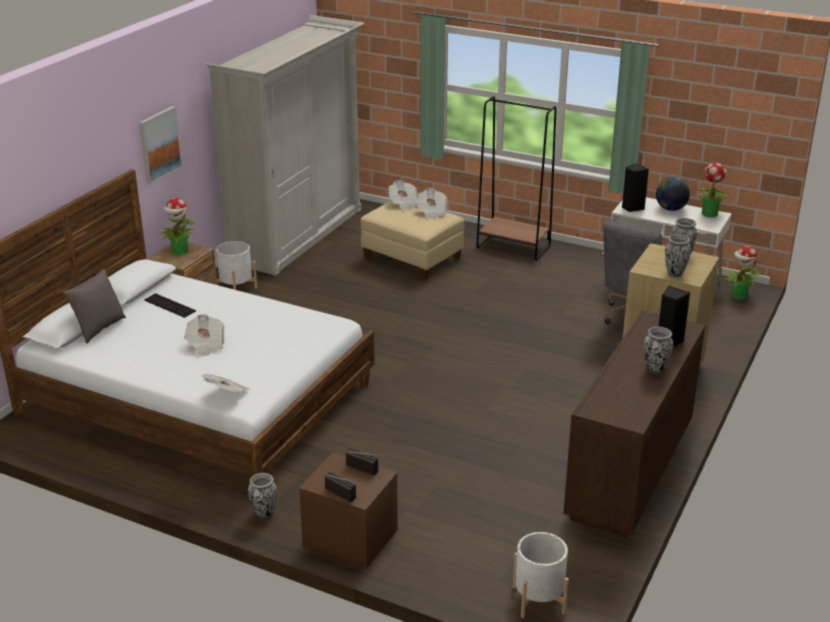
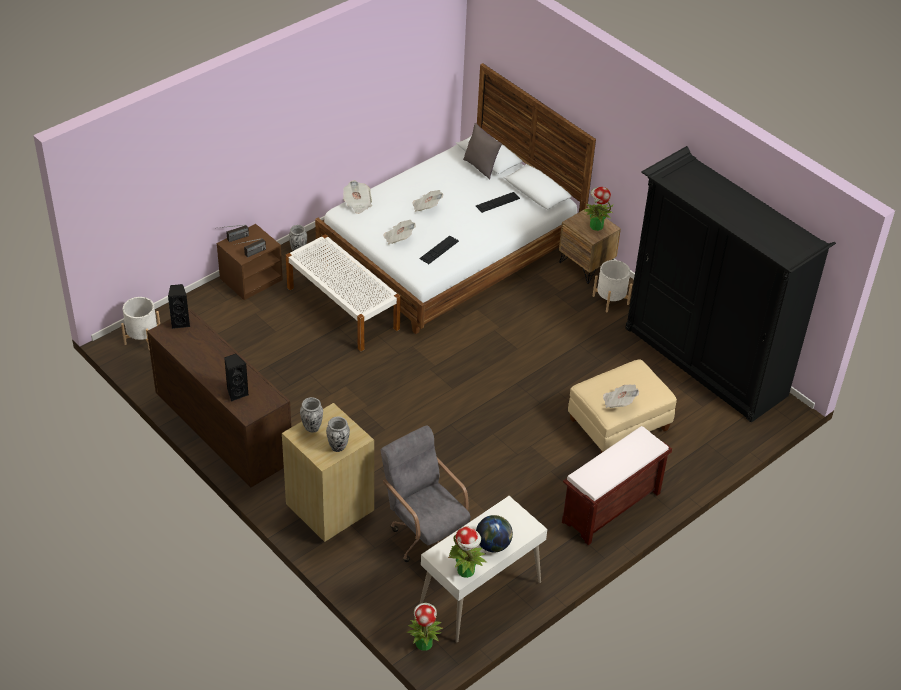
camera: 110 degrees right, 15 degrees up
(159, 144) = (630, 153): picture -> none
(284, 322) = (439, 250): none -> keyboard
(300, 235) = (704, 363): white wardrobe -> black wardrobe
(357, 445) = (343, 308): none -> white bench
(404, 203) = (649, 390): newspaper -> newspaper (398, 238)
(513, 248) = (610, 508): clothes rack -> brown bench
(632, 208) = (510, 515): black speaker -> black speaker (180, 322)
(655, 370) = (208, 369): vase -> none

